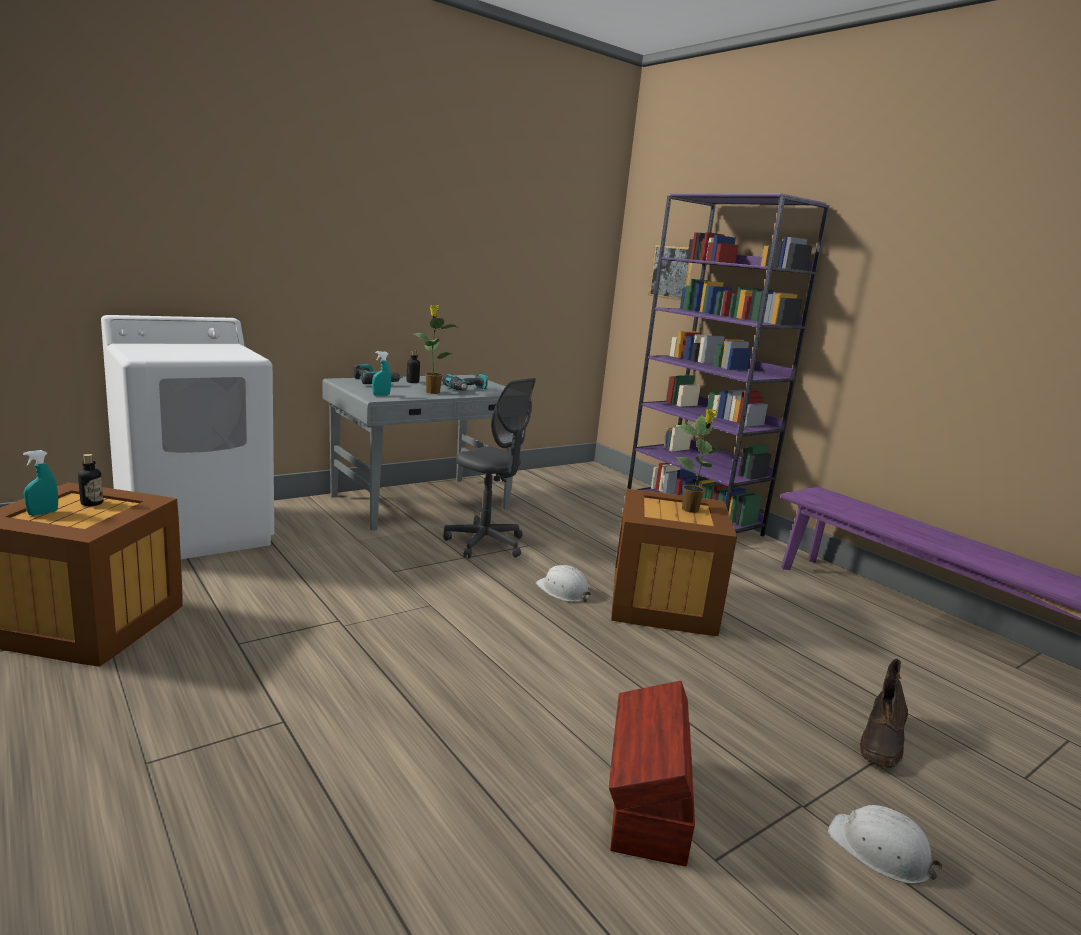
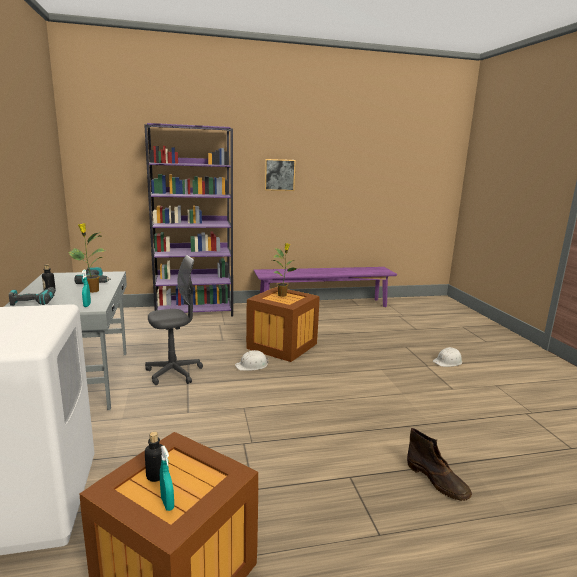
camera: 65 degrees left, 0 degrees up
(647, 801) = (423, 392): brown storage box -> none
(672, 272) = (120, 170): picture -> picture (279, 175)
(882, 741) = (395, 341): brown boot -> brown boot (437, 481)

